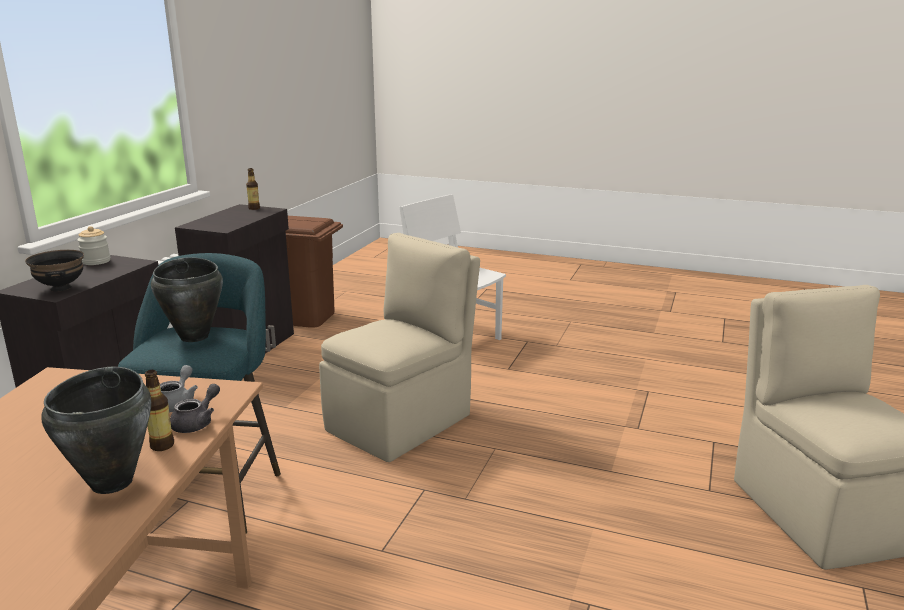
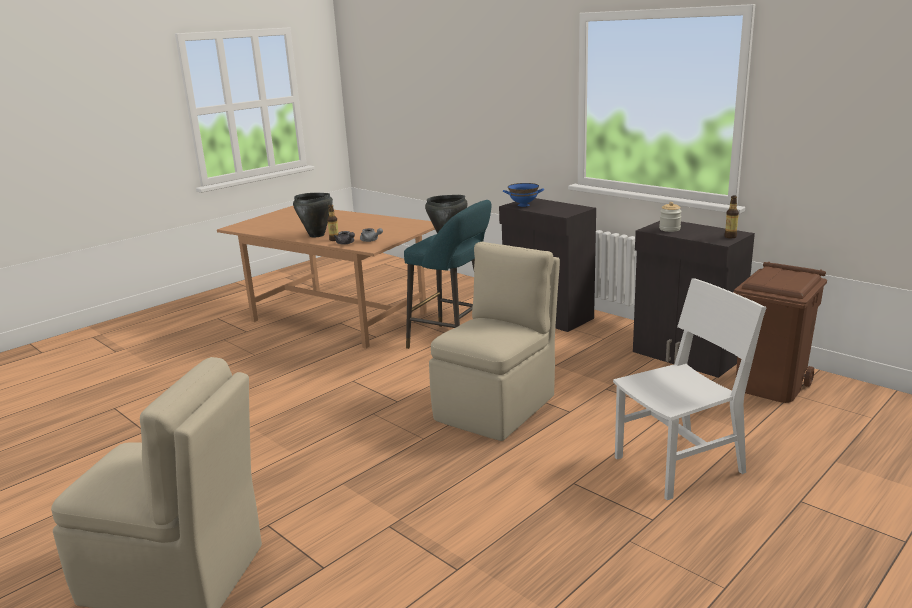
camera: 115 degrees right, 0 degrees up
(60, 288) = (523, 205): black bowl -> blue bowl
(96, 261) = (575, 207): jar -> jar (669, 229)
(402, 421) = (497, 406): beige chair -> beige chair turned 120 degrees counterclockwise

